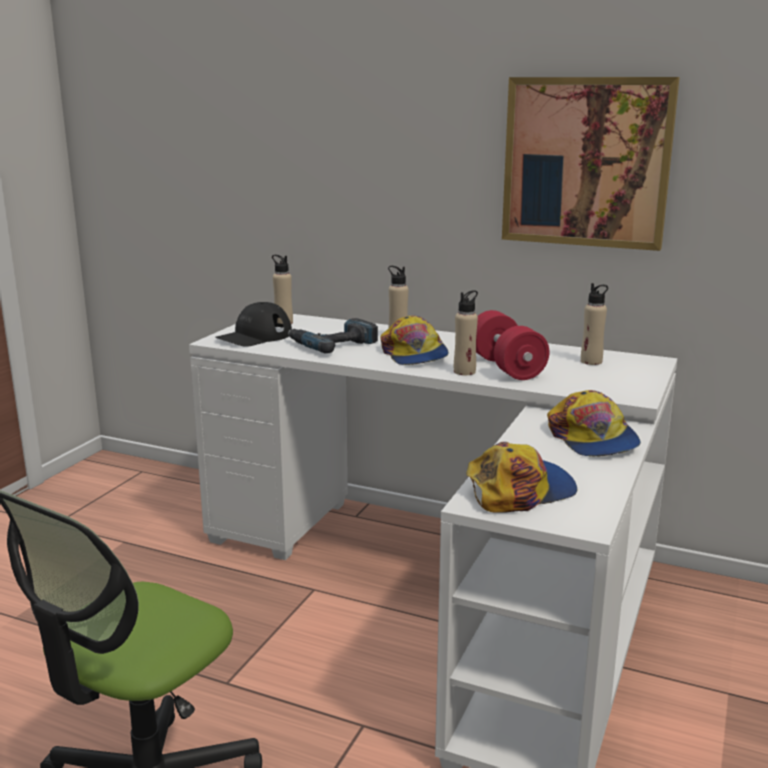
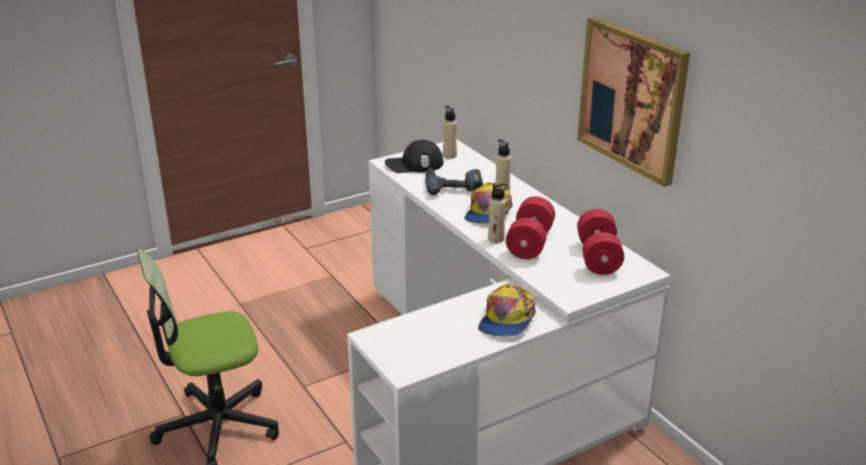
camera: 35 degrees right, 10 degrees up
(520, 490) = (405, 337): cap -> none
(591, 361) = (598, 257): beige bottle -> red dumbbell

